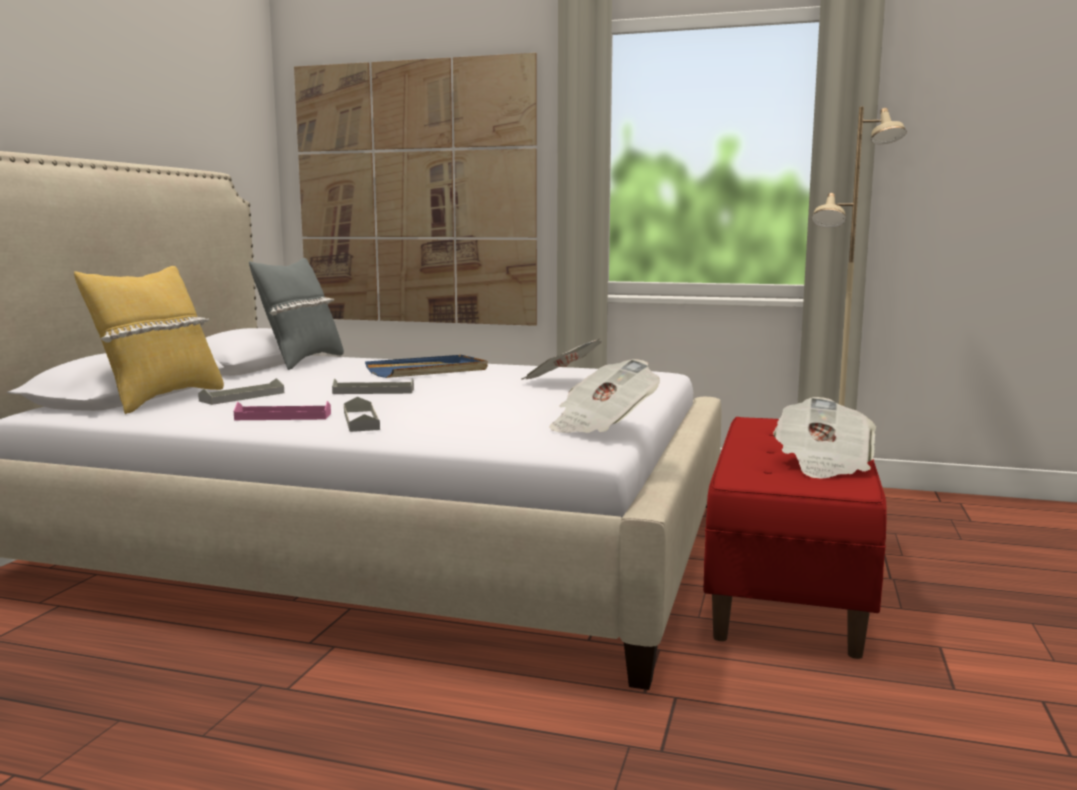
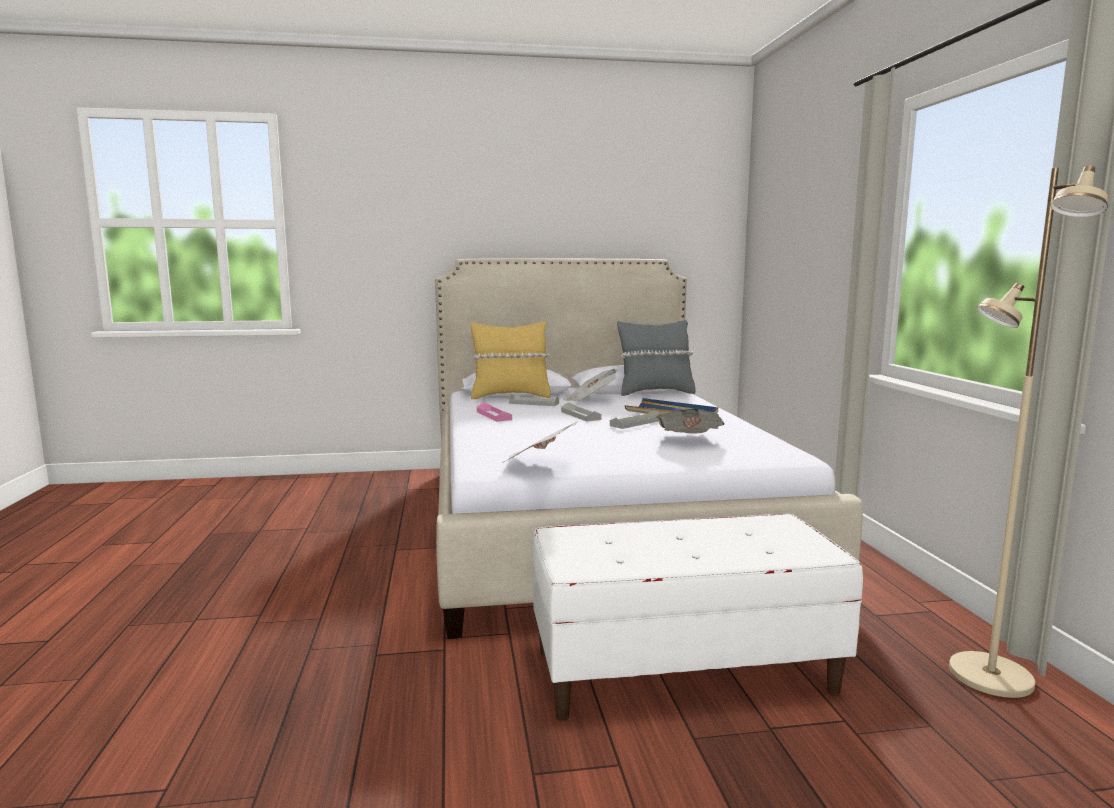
camera: 65 degrees right, 0 degrees up
(361, 420) = (499, 426): grey tray -> grey tray (635, 423)
(415, 194) = (795, 272): picture -> none
(787, 585) = (683, 670): red bench -> white bench
(823, 465) = (645, 555): newspaper -> newspaper (590, 400)

